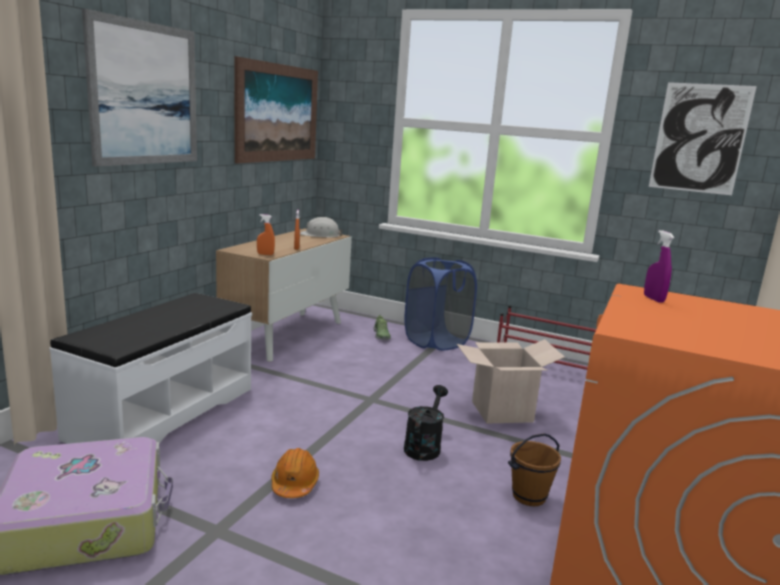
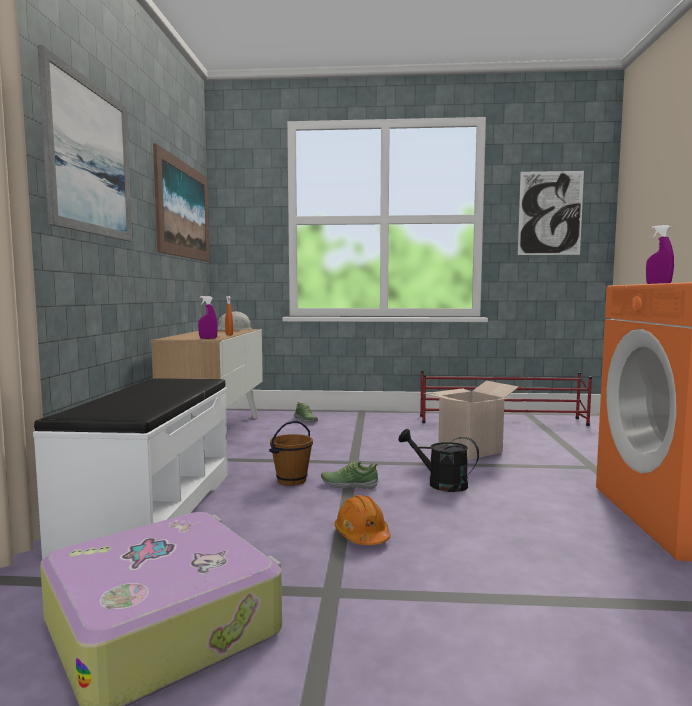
camera: 20 degrees left, 10 degrees down
(265, 254) = (208, 338): orange spray bottle -> purple spray bottle
(340, 426) = (349, 485): none -> shoe
(424, 446) = (440, 484): black watering can -> black watering can turned 60 degrees counterclockwise
(436, 341) = (358, 417): blue laundry basket -> none
(528, 496) = (564, 498): brown bucket -> brown bucket (291, 480)

